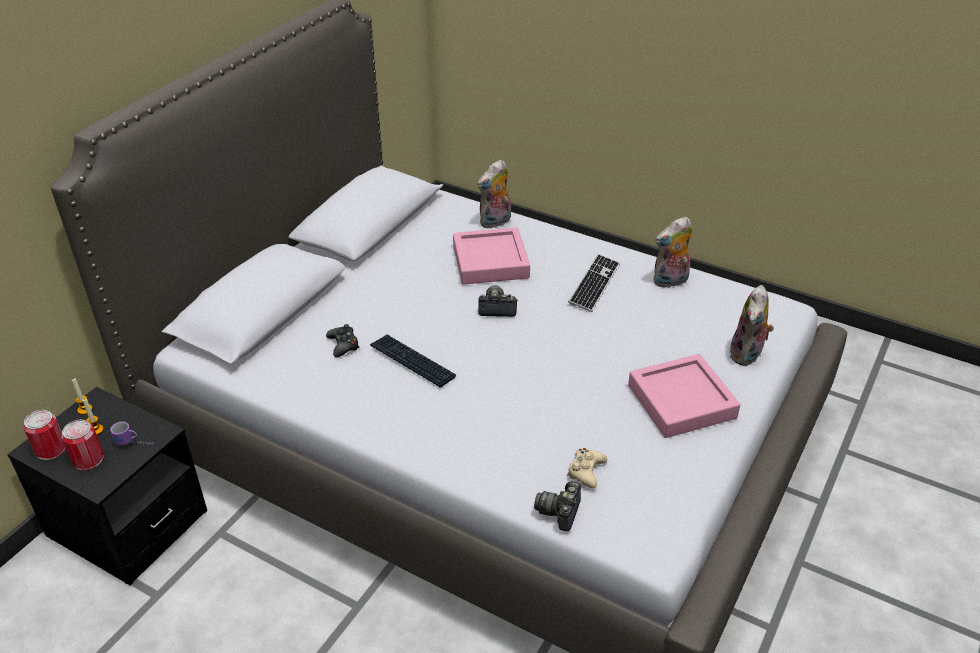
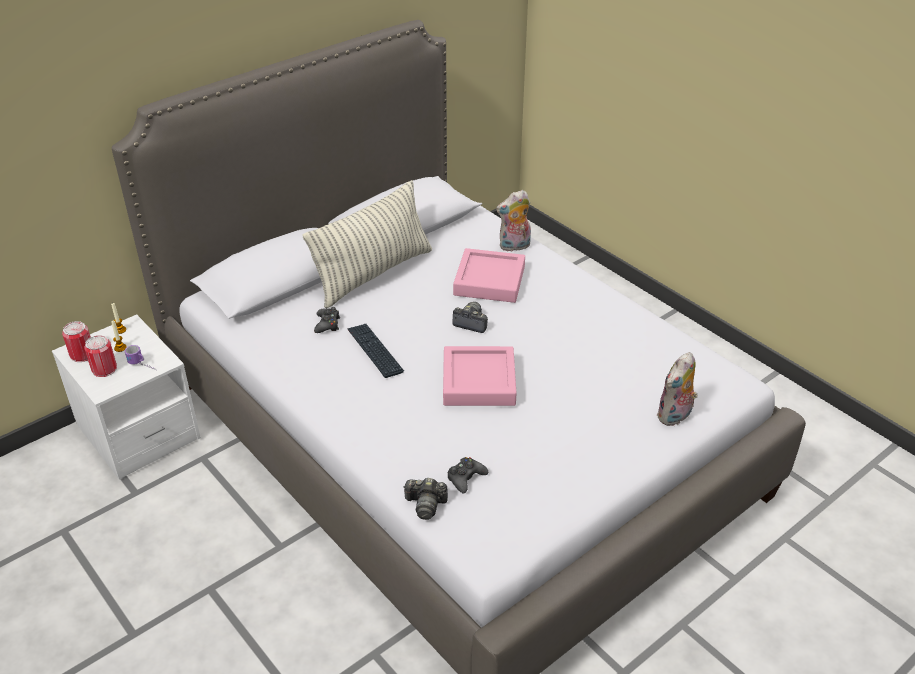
camera: 20 degrees right, 0 degrees up
(128, 524) = (138, 432): black nightstand -> white nightstand
(364, 280) = (373, 274): none -> pillow
(560, 512) = (425, 505): camera -> camera turned 120 degrees counterclockwise
(586, 471) = (465, 478): beige game controller -> black game controller
(594, 284) = (571, 321): keyboard -> none
(670, 281) = (643, 334): plush toy -> none
(681, 401) = (587, 442): pink tray -> pink tray (479, 382)

